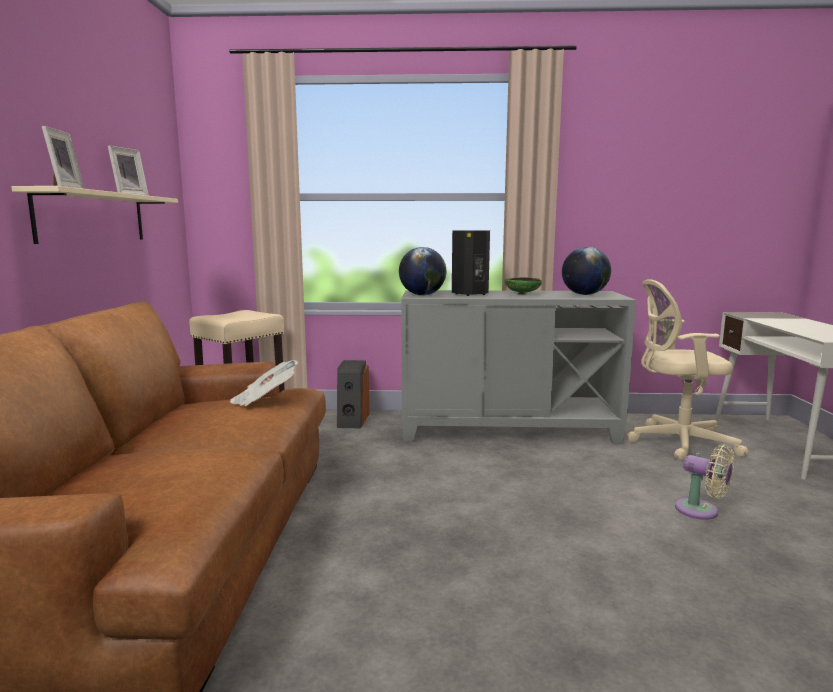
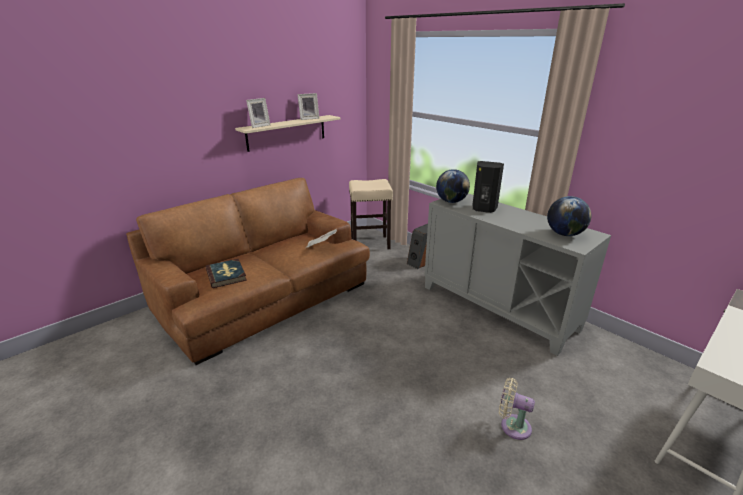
camera: 45 degrees right, 15 degrees up
(154, 478) = (226, 275): none -> book
(522, 294) = (519, 219): green bowl -> none
(677, 442) = (606, 377): beige office chair -> none
(701, 511) = (512, 425): beige fan -> beige fan turned 120 degrees clockwise

